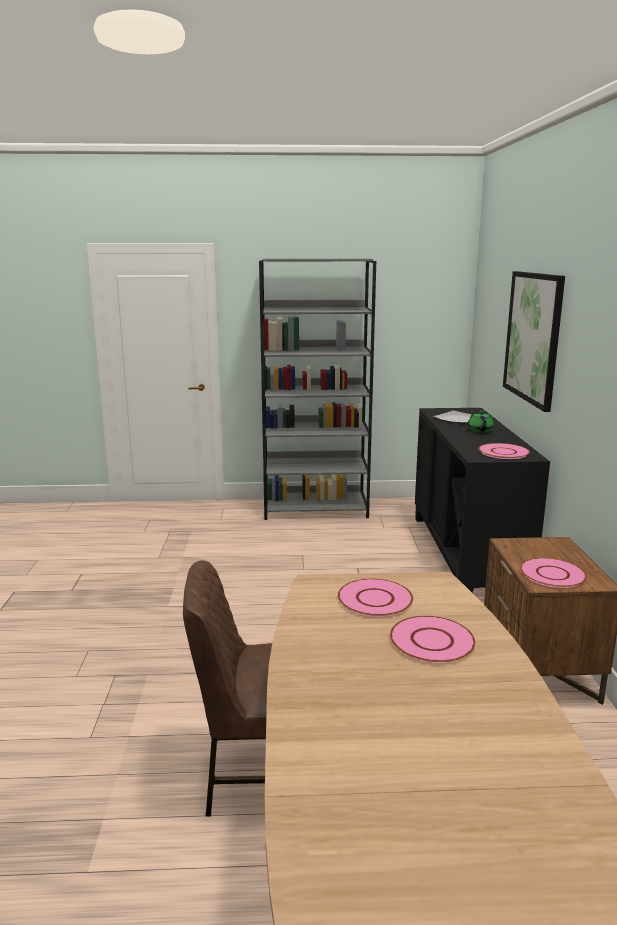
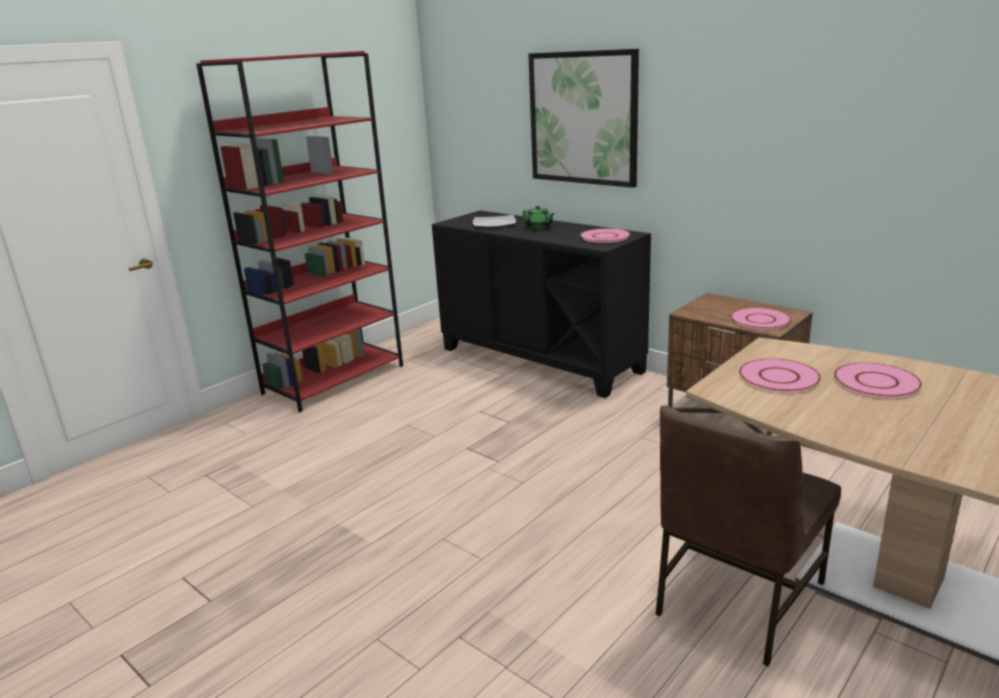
camera: 45 degrees left, 5 degrees up
(316, 509) = (334, 379): grey bookcase -> red bookcase

